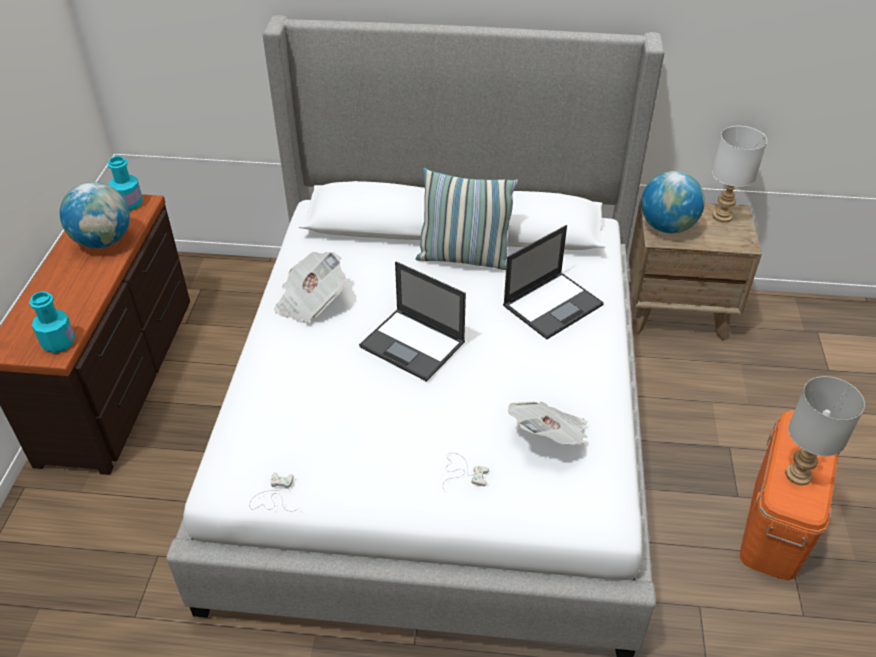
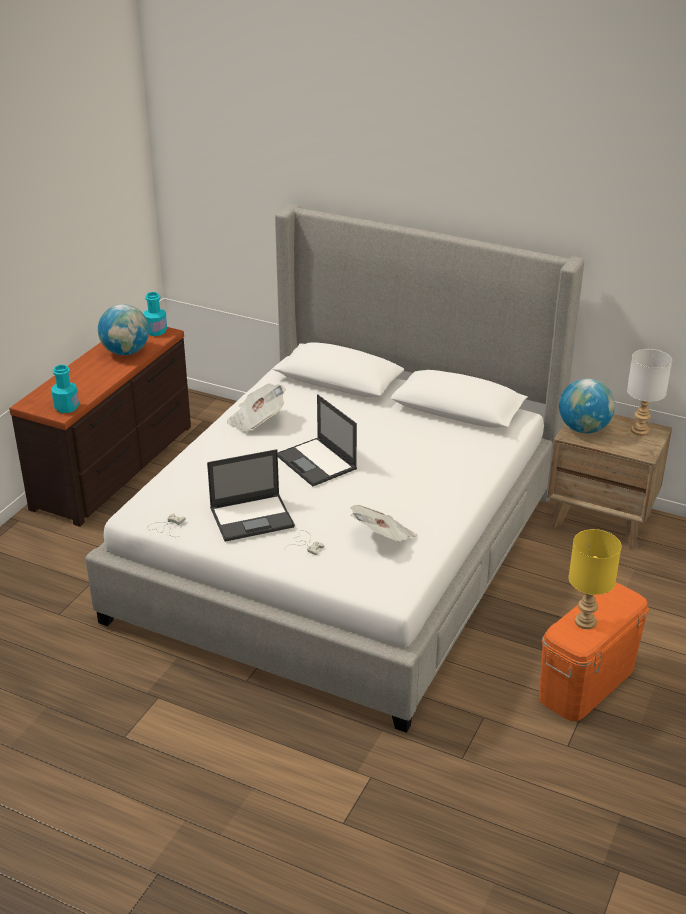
camera: 20 degrees right, 10 degrees down
(464, 258) = (392, 416): pillow -> none
(553, 304) = (444, 460): laptop -> laptop (253, 517)
(797, 474) = (585, 621): grey table lamp -> yellow table lamp

